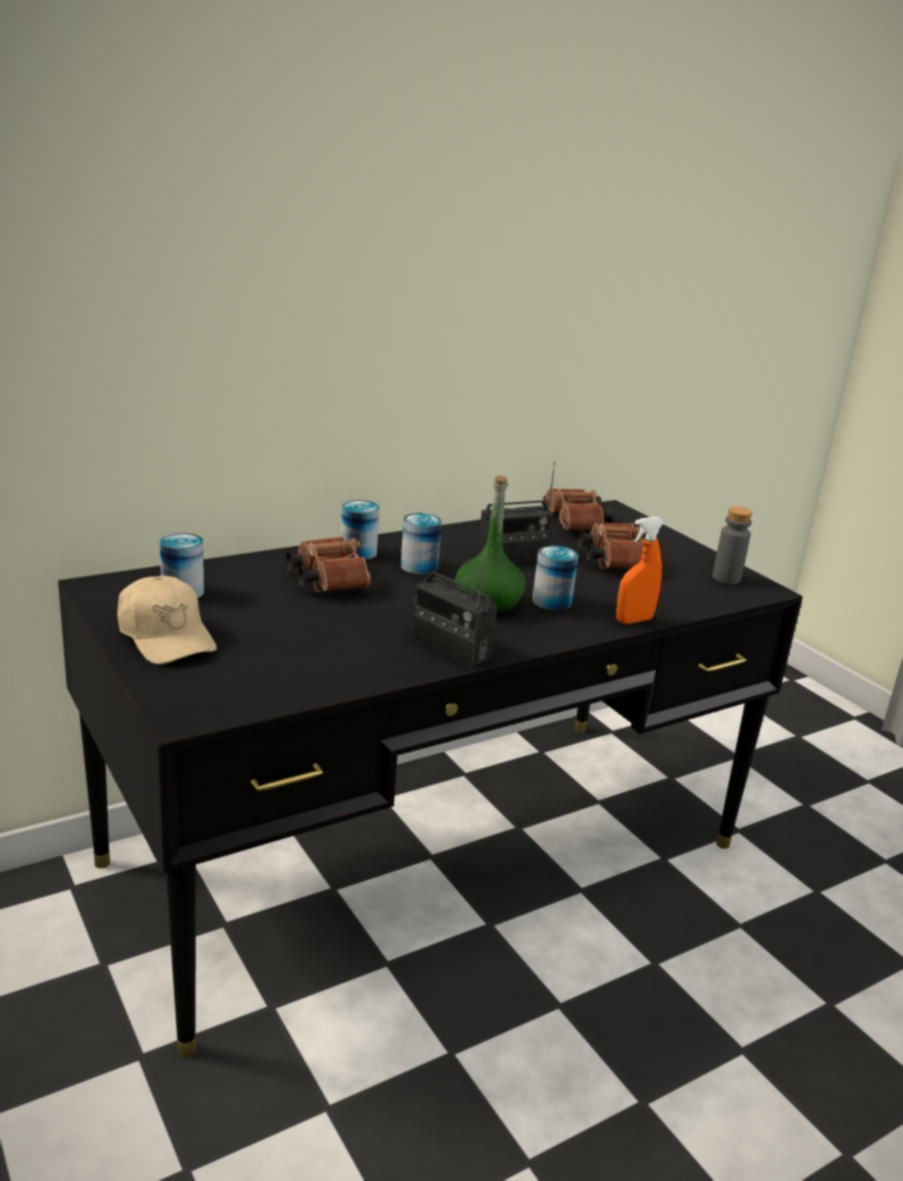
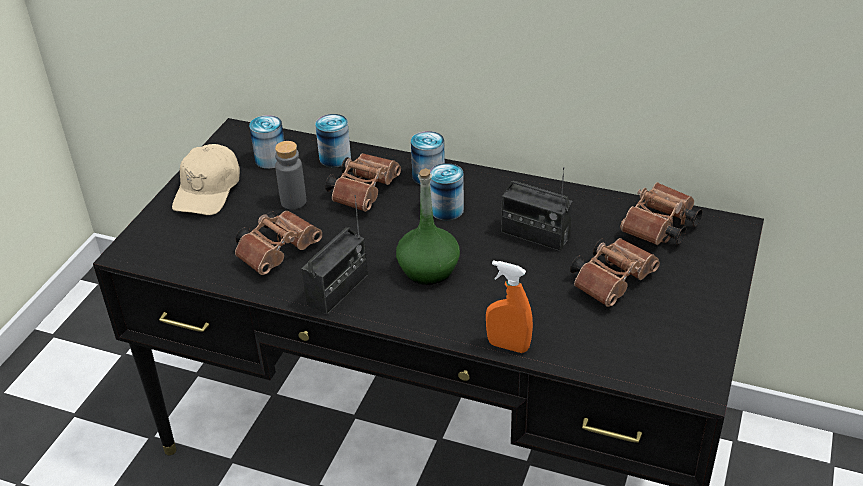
camera: 55 degrees right, 15 degrees up
(343, 646) = (279, 251): none -> brown binoculars
(450, 647) = (338, 290): radio -> radio turned 150 degrees counterclockwise
(551, 601) = (480, 292): can -> can (335, 158)
(726, 578) = (683, 356): grey bottle -> grey bottle (293, 201)

